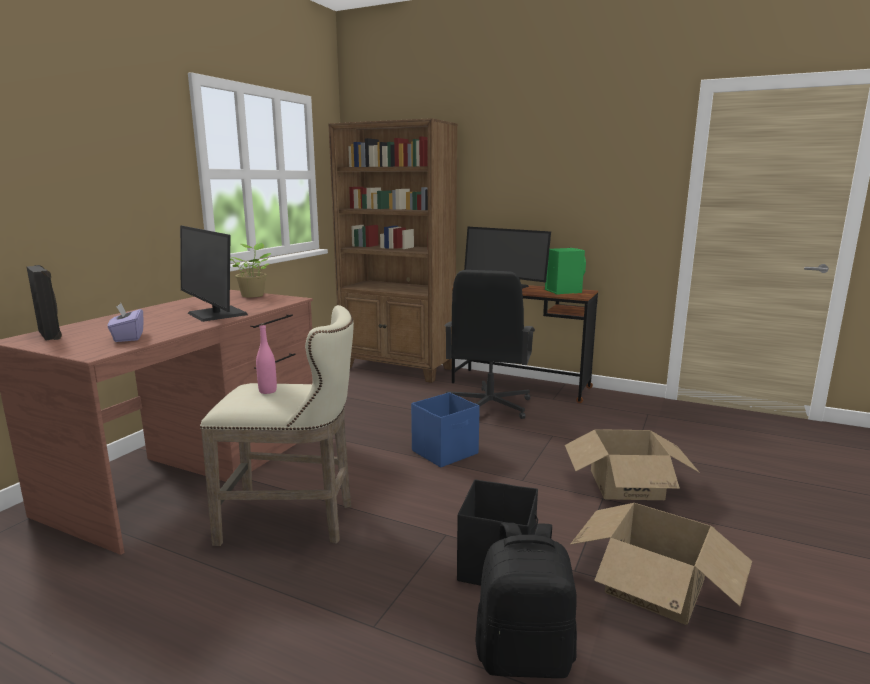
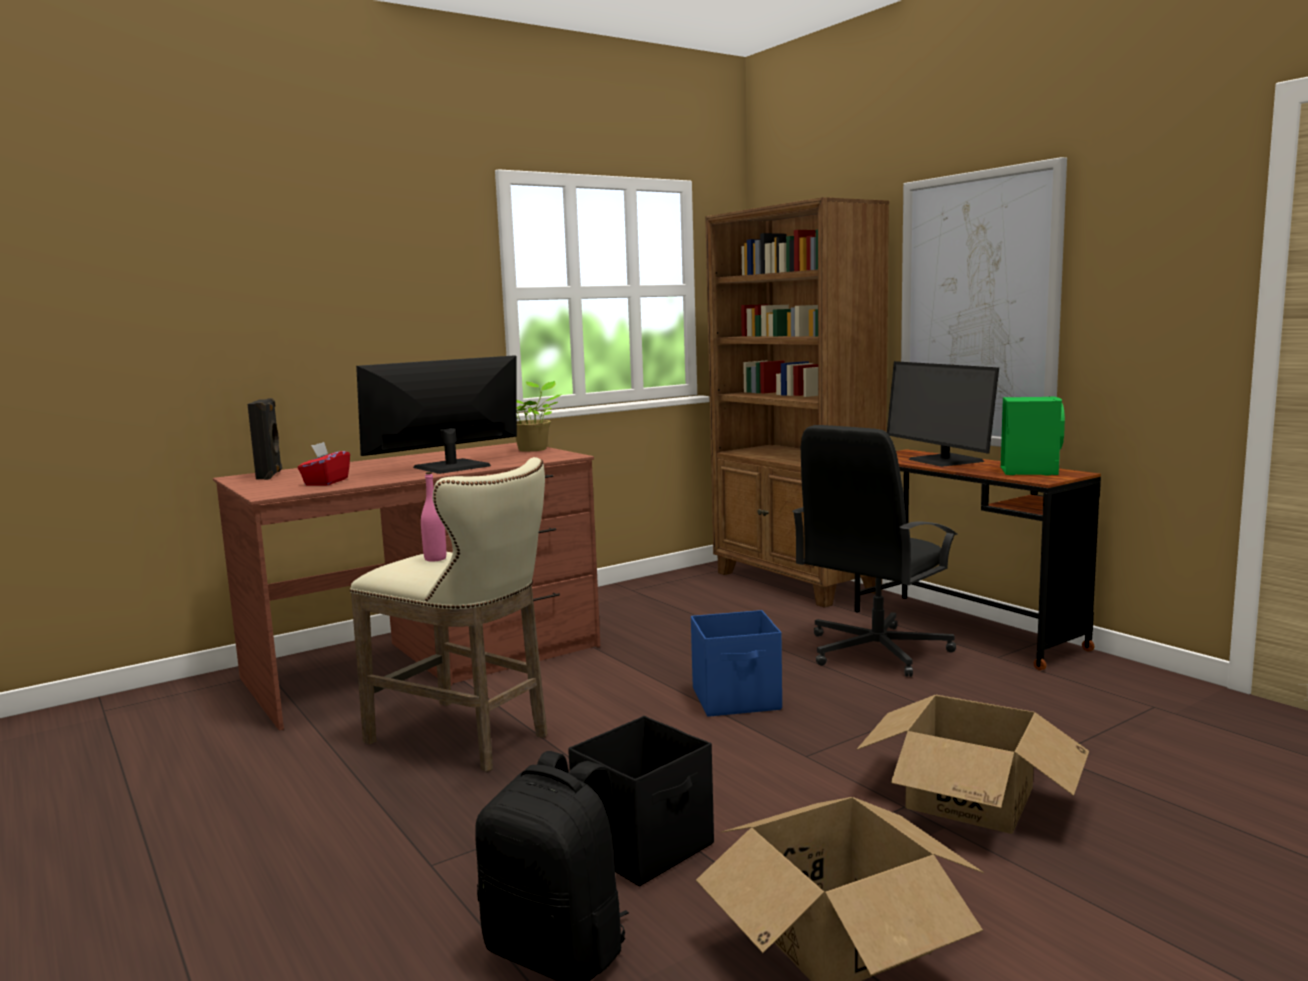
camera: 30 degrees right, 5 degrees down
(128, 337) = (326, 482): purple tissue box -> red tissue box
(215, 314) = (450, 466): monitor -> monitor turned 60 degrees clockwise
(519, 196) = (978, 310): none -> picture

